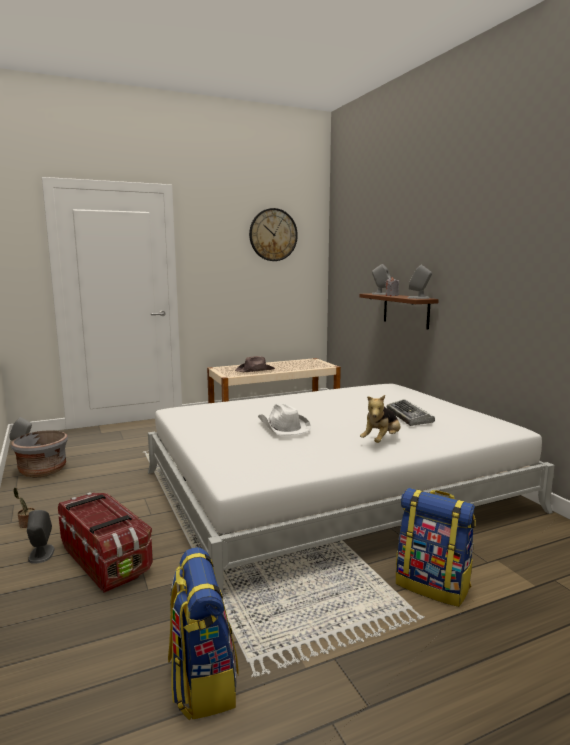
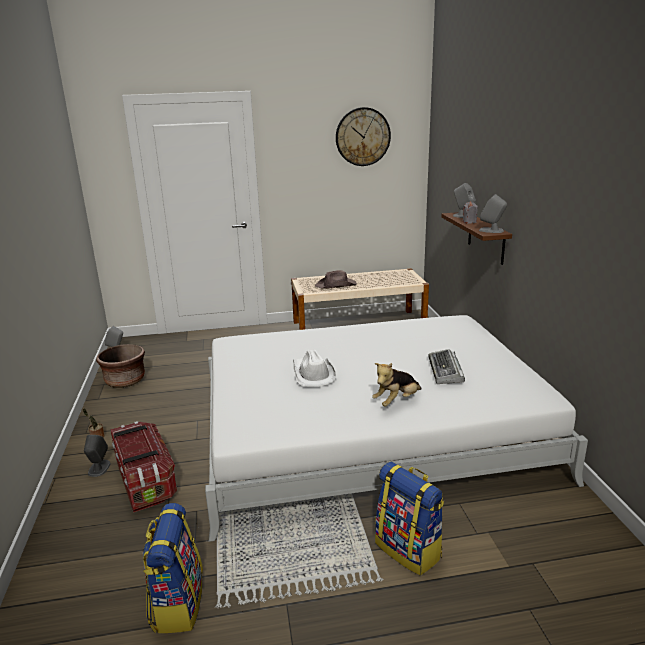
camera: 15 degrees right, 10 degrees up
(43, 471) = (125, 381): grey planter -> brown planter

